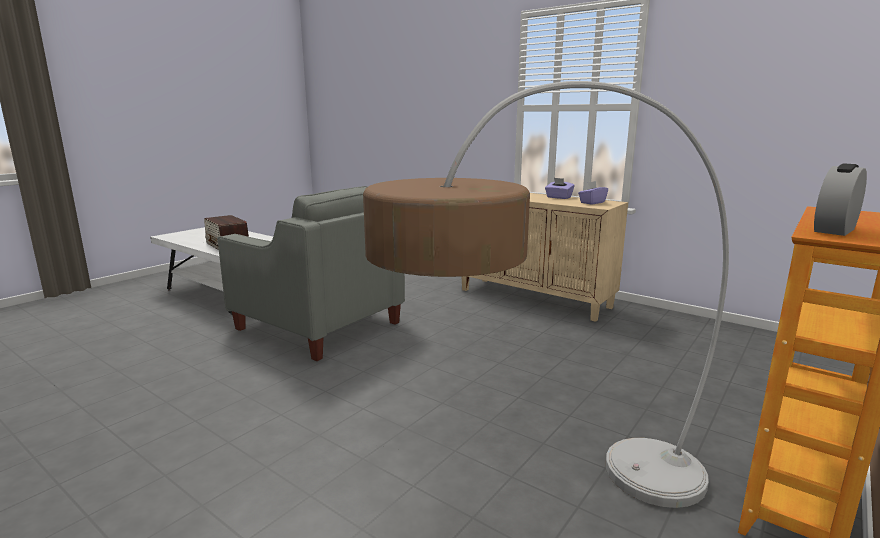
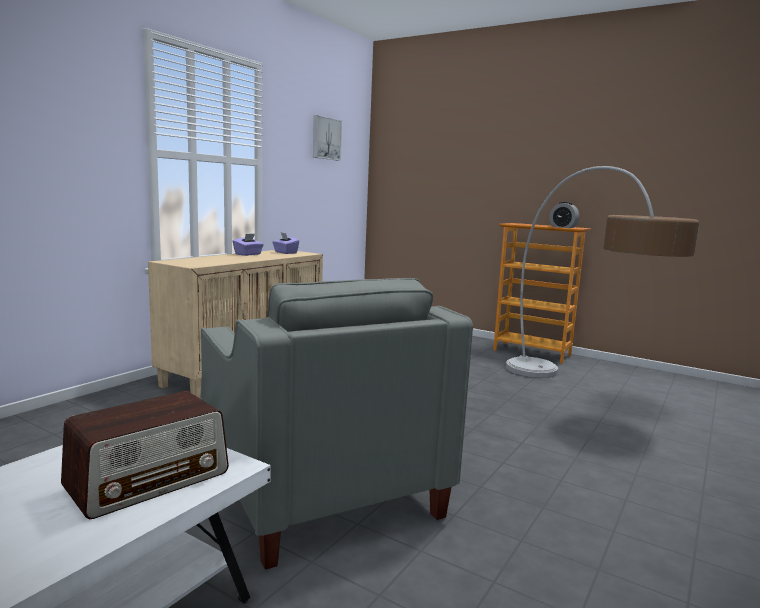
camera: 95 degrees left, 5 degrees down
(318, 326) = (319, 488): grey armchair -> grey armchair turned 120 degrees clockwise
(776, 61) = (325, 138): none -> picture

